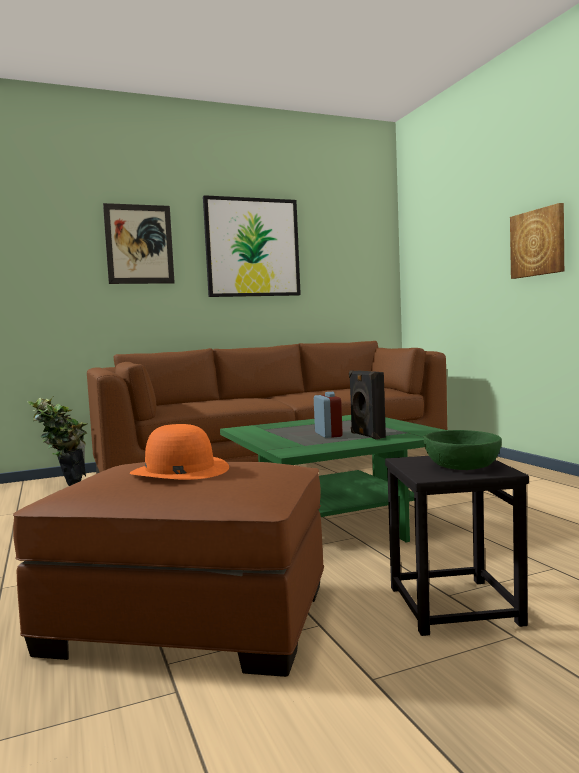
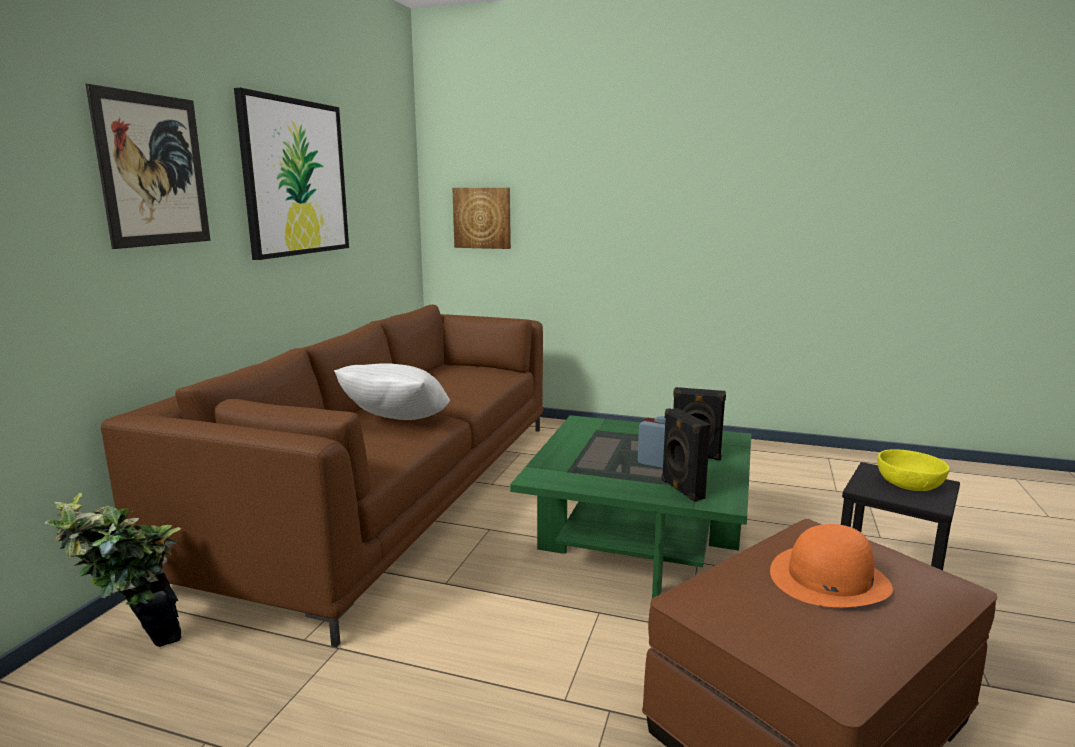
camera: 50 degrees left, 10 degrees up
(244, 401) = (397, 423): none -> white pillow
(291, 444) = (681, 490): none -> black speaker
(463, 466) = (909, 484): green bowl -> yellow bowl
(538, 243) = (645, 212): picture -> picture (482, 218)

